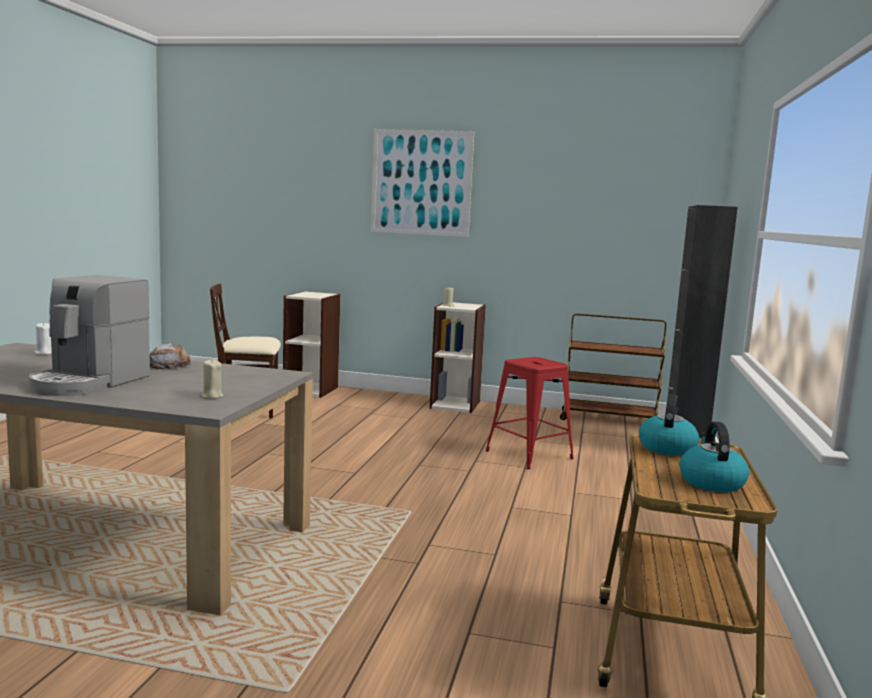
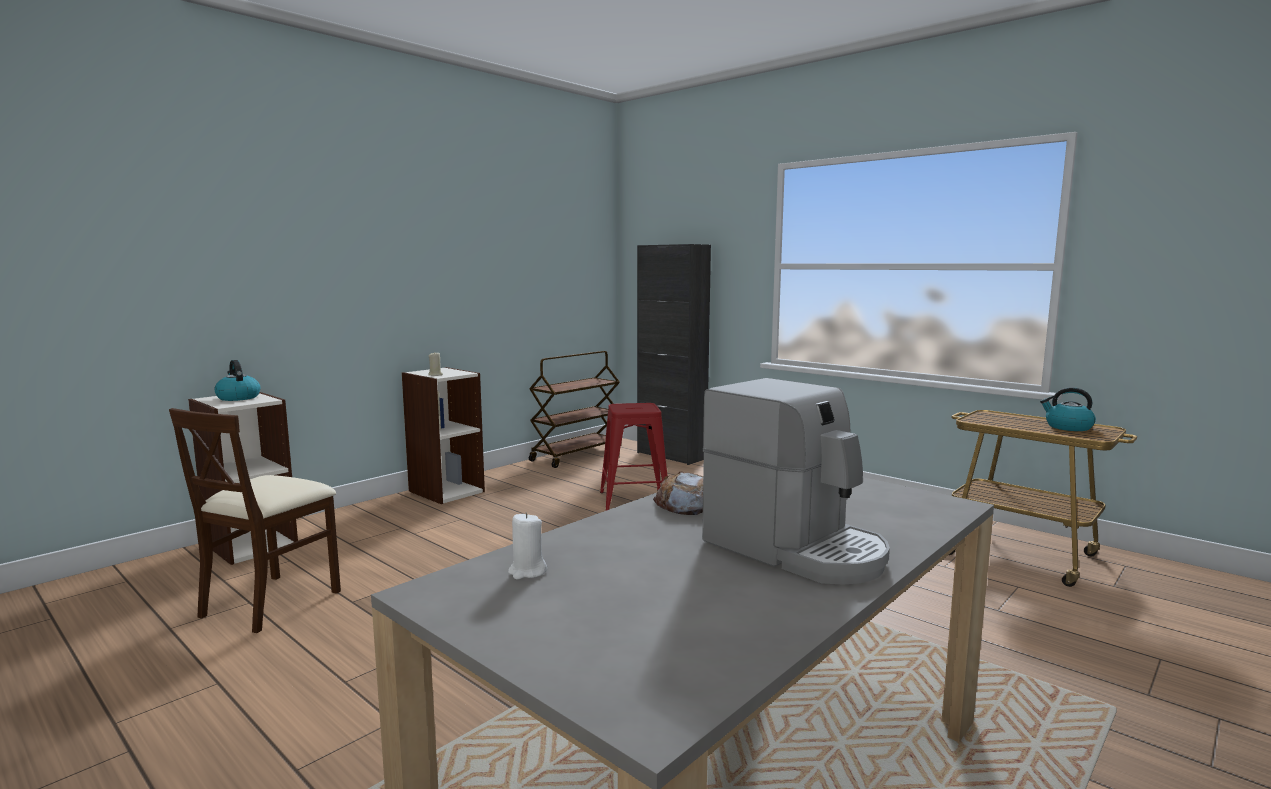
camera: 60 degrees left, 0 degrees up
(211, 396) = (885, 499): beige candle -> none
(421, 182) = (352, 222): picture -> none
(666, 448) = (993, 420): kettle -> kettle (238, 397)

